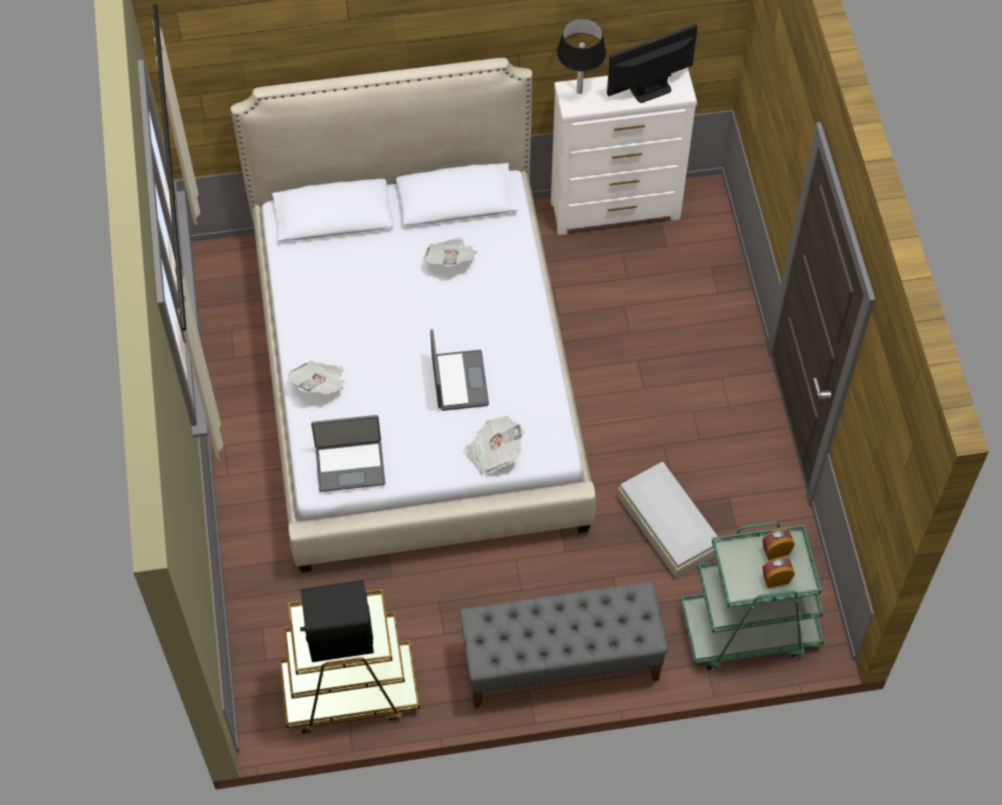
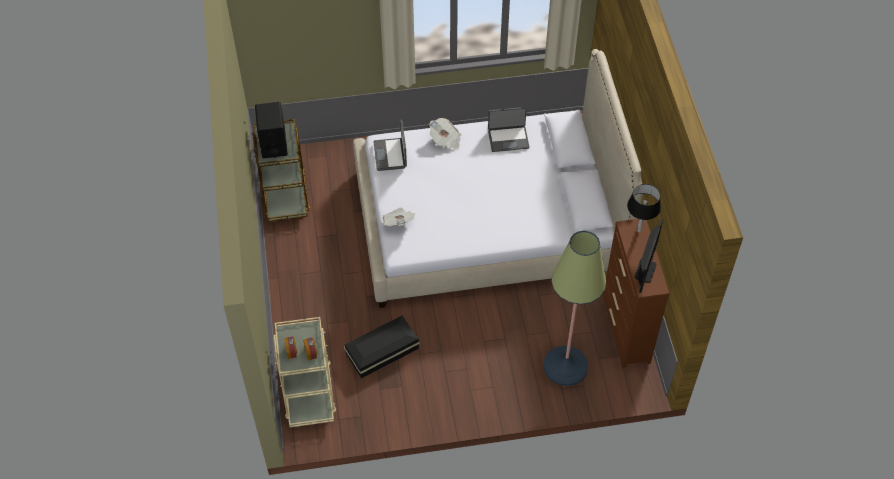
camera: 90 degrees right, 5 degrees down
(450, 260) = (538, 200): newspaper -> none
(458, 381) = (448, 205): laptop -> laptop (508, 138)
(560, 662) = (294, 292): grey bench -> none
(616, 210) = (626, 329): white dresser -> brown dresser
(650, 89) = (645, 270): monitor -> monitor turned 45 degrees clockwise
(668, 524) = (383, 351): white storage box -> black storage box
(681, 286) = (565, 366): none -> floor lamp
(748, 628) = (308, 392): green cart -> beige cart

